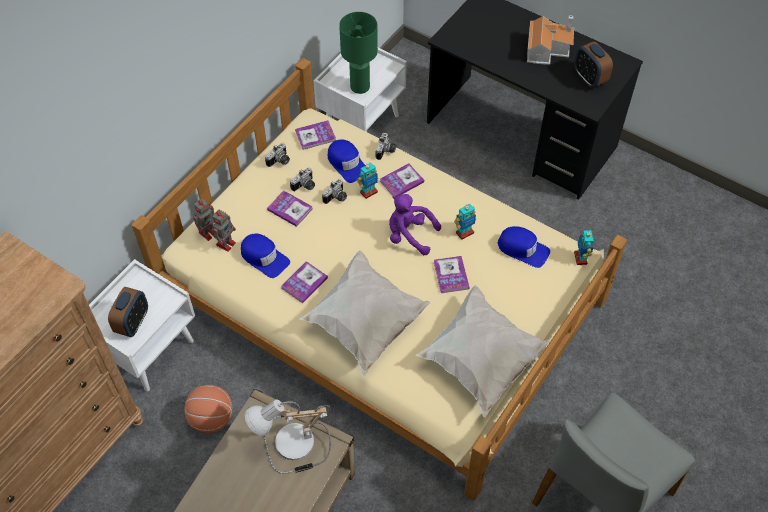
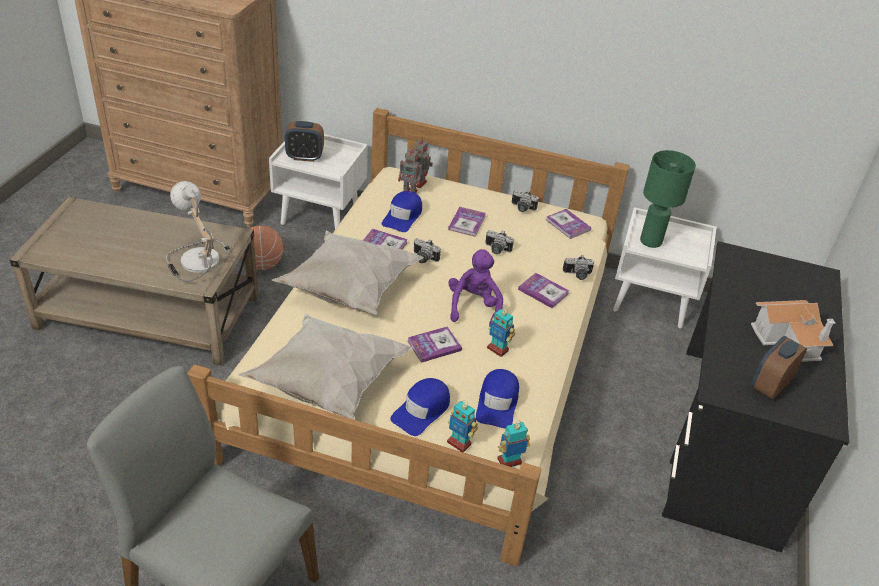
camera: 70 degrees right, 15 degrees down
(305, 186) = (500, 227): camera -> camera (423, 258)
(347, 163) = (544, 250): blue cap -> blue cap (422, 410)
(368, 192) = (516, 270): toy robot -> toy robot (459, 443)

